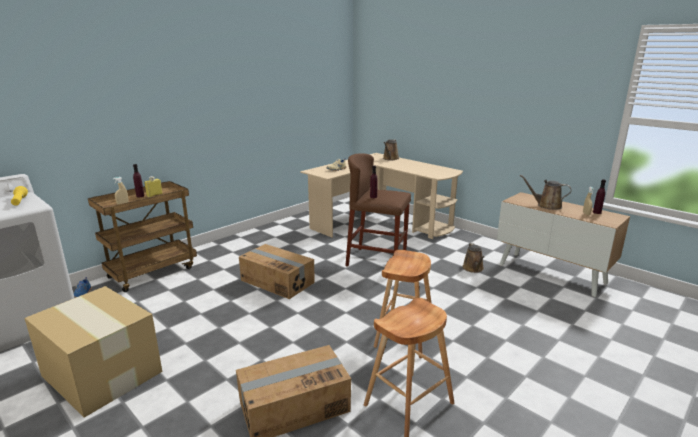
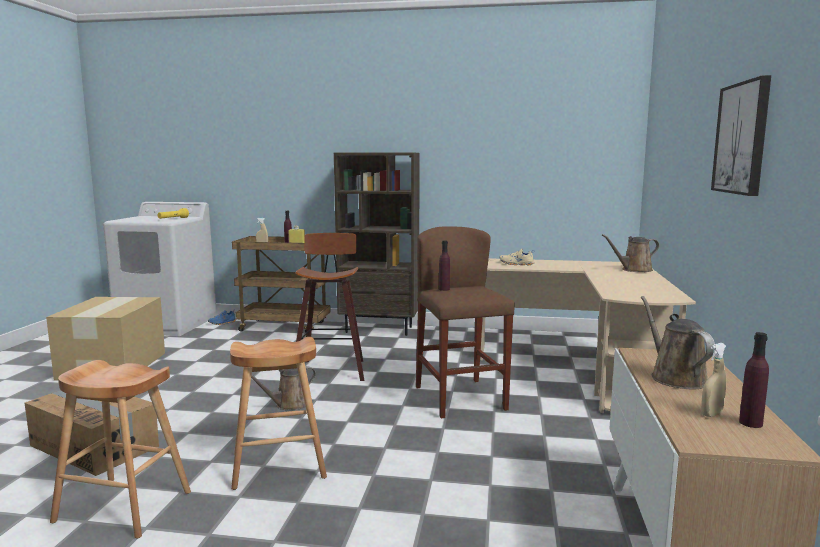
camera: 55 degrees right, 10 degrees down
(228, 244) = (379, 329): none -> brown bookcase
(277, 281) = (330, 369): cardboard box -> stool
(473, 269) = (553, 468): brown watering can -> brown watering can (289, 404)
(502, 92) = (742, 138): none -> picture

